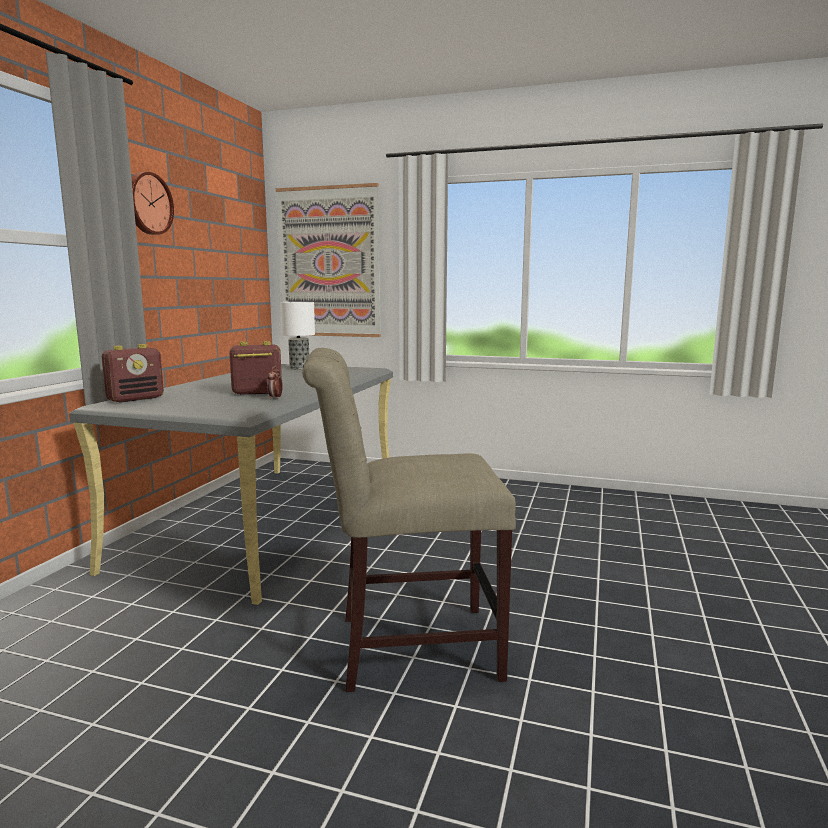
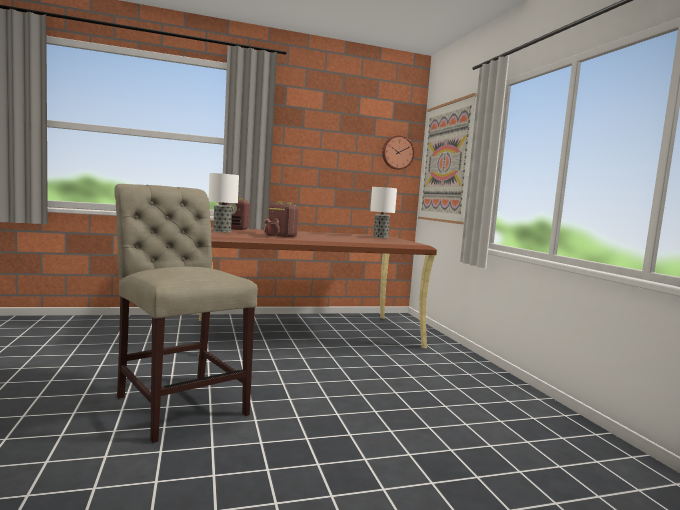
camera: 55 degrees right, 5 degrees down
(147, 203) = (299, 122): wall clock -> wall clock (397, 152)
(181, 407) = (222, 231): none -> table lamp
(270, 520) = (308, 333): grey desk -> brown desk

